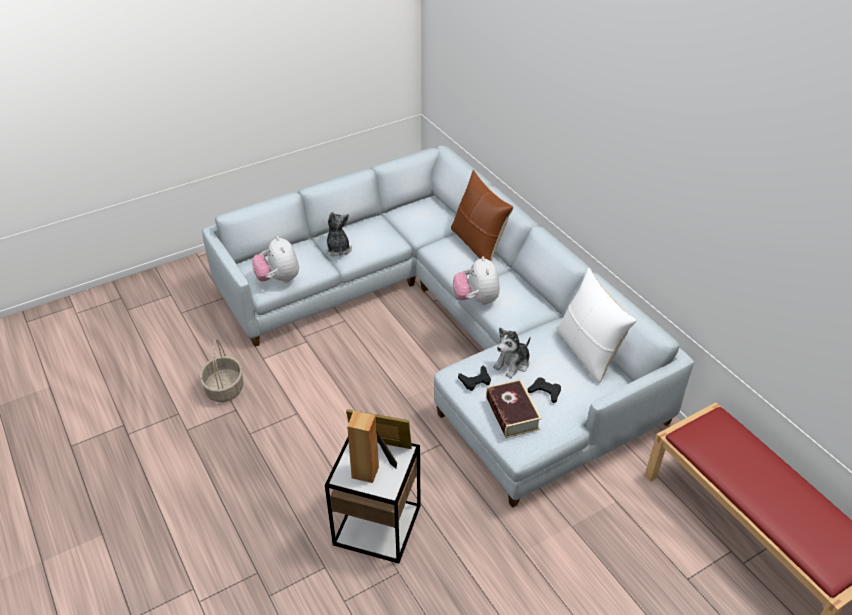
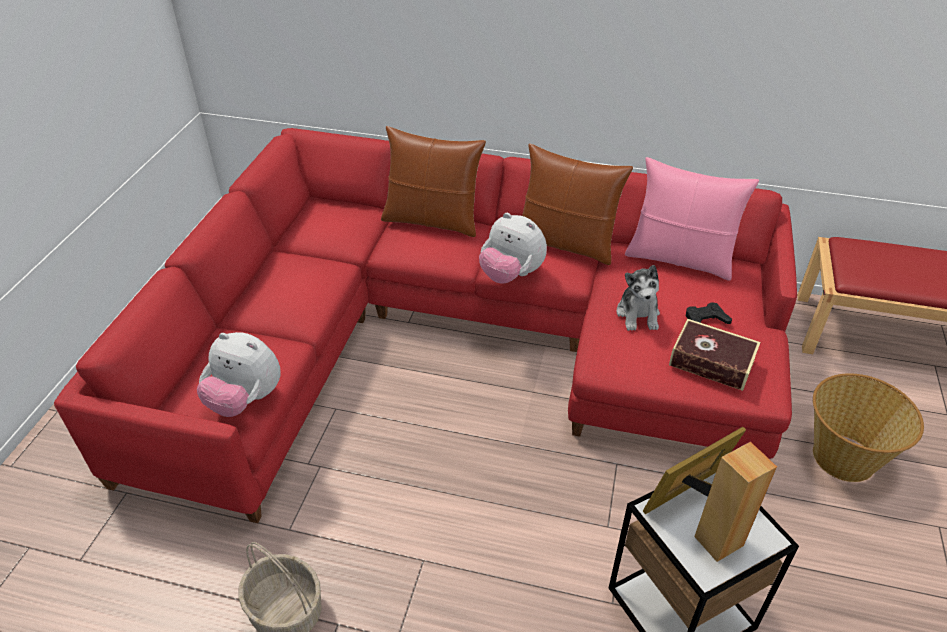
camera: 45 degrees left, 0 degrees up
(338, 249) = (275, 317): plush toy -> none
(448, 325) = (457, 336): grey sofa -> red sofa
(475, 381) = (632, 356): black game controller -> none
(533, 302) = (565, 244): none -> brown pillow
(575, 541) = (844, 456): none -> basket
(587, 352) = (679, 259): white pillow -> pink pillow

